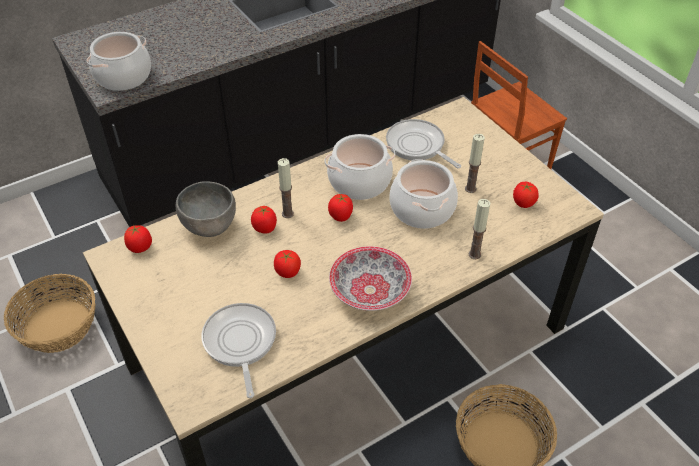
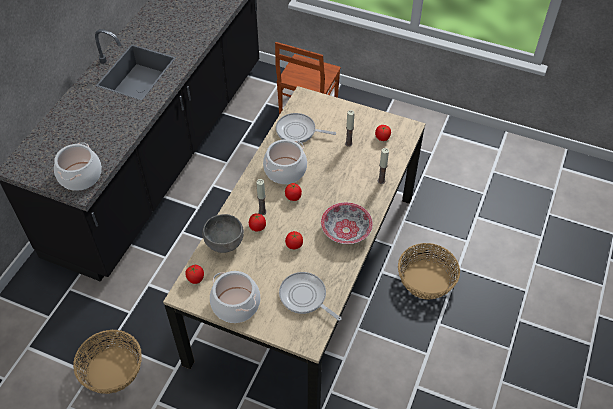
camera: 35 degrees left, 5 degrees up
(422, 209) = (333, 169): cooking pot -> cooking pot (236, 304)

